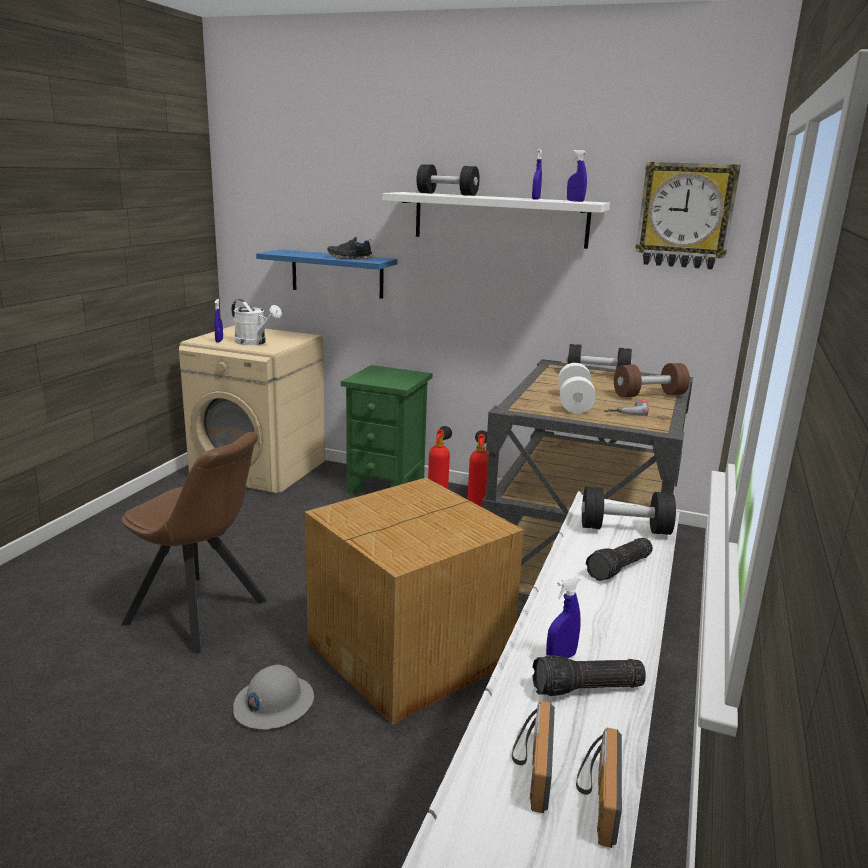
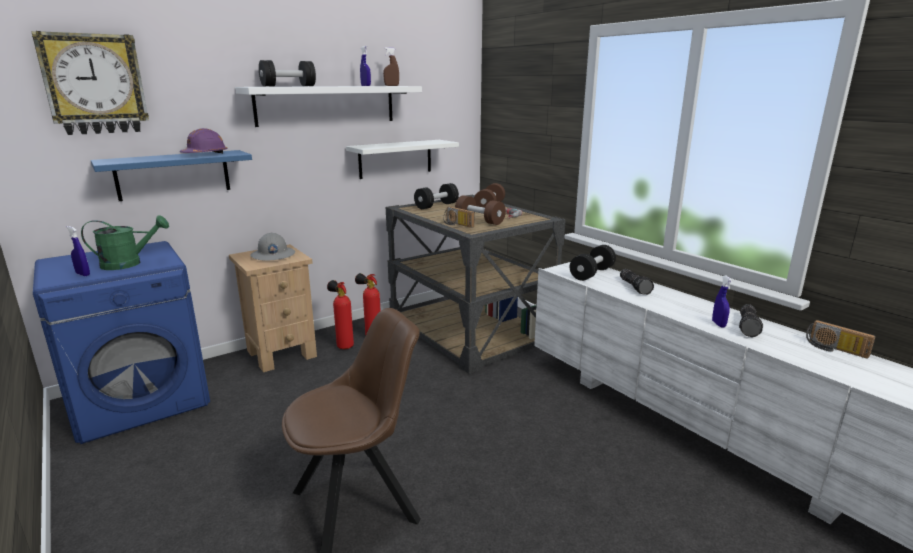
camera: 55 degrees left, 0 degrees up
(255, 342) = (129, 263): white watering can -> green watering can
(257, 469) = (142, 400): beige washing machine -> blue washing machine
(273, 704) = (519, 497): grey hard hat -> grey hard hat (273, 255)
(349, 258) = (205, 155): black shoe -> purple hard hat
(386, 486) = (283, 354): green nightstand -> beige nightstand
(412, 652) = (508, 419): cardboard box -> none
(530, 768) = (812, 356): radio -> radio (457, 224)
(574, 403) = (479, 221): white dumbbell -> brown dumbbell
(575, 201) = (391, 85): blue spray bottle -> brown spray bottle
(586, 300) = (395, 159): none -> white shelf
(685, 216) = (445, 92): wall clock -> wall clock (94, 84)

